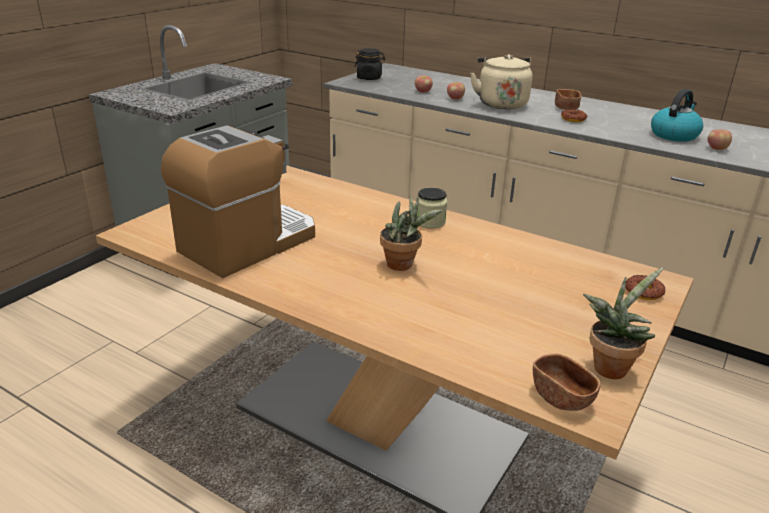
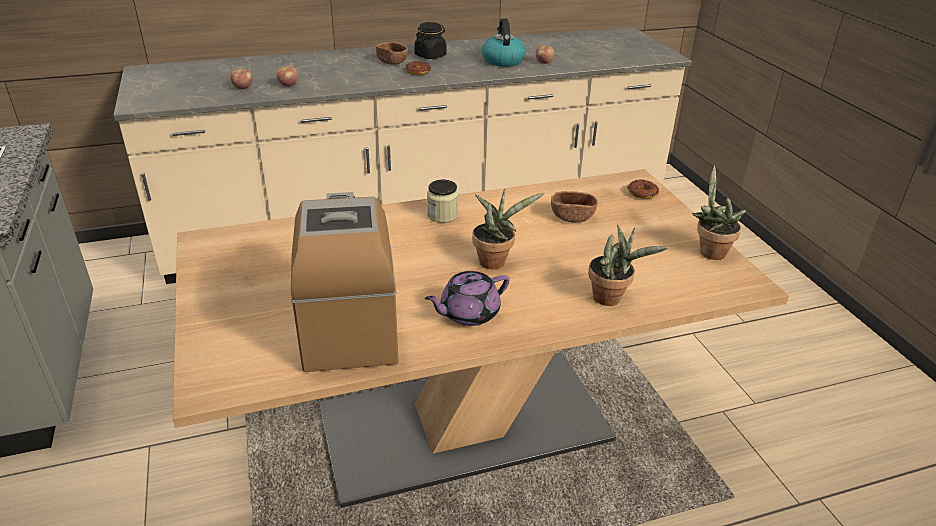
camera: 50 degrees left, 5 degrees up
(317, 281) = (468, 313): none -> purple teapot
(369, 78) = (152, 90): black jar -> black jar (430, 55)
(434, 336) = (611, 298): none -> potted plant
(501, 103) = (336, 76): beige kettle -> none
(561, 397) = (726, 286): brown bowl -> brown bowl (572, 217)

